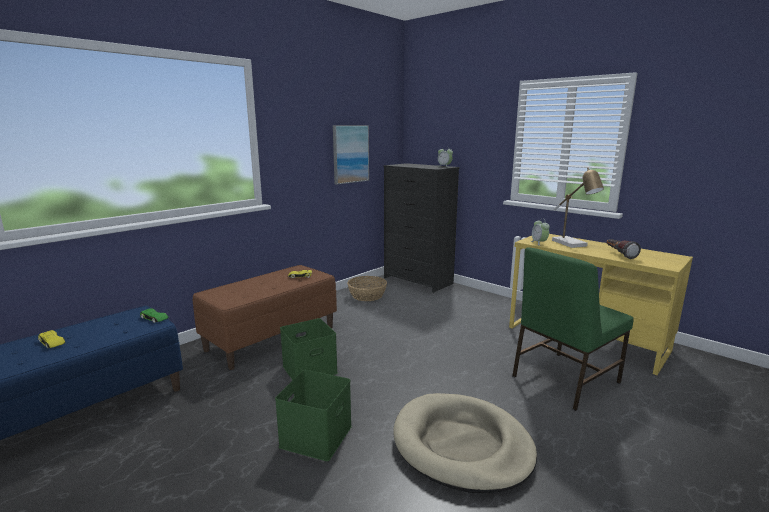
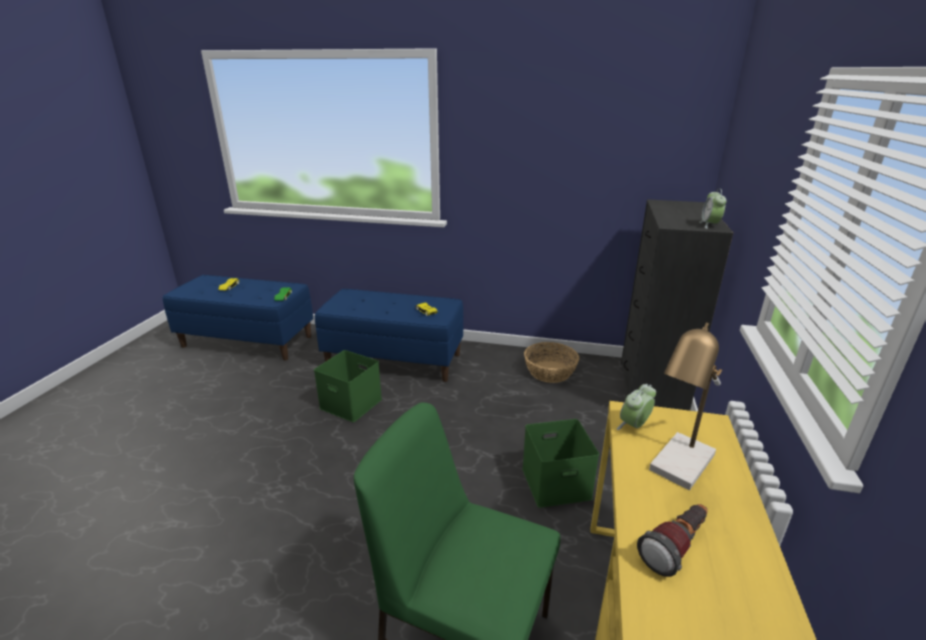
camera: 60 degrees right, 10 degrees up
(272, 338) = (395, 360): brown bench -> blue bench
(317, 437) = (243, 452): green storage box -> green storage box (555, 484)
(350, 154) = (586, 174): picture -> none
(461, 445) = (257, 557): beige dog bed -> none

